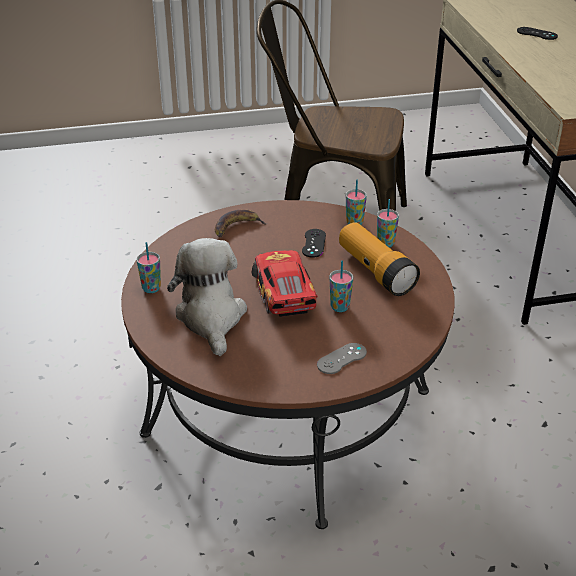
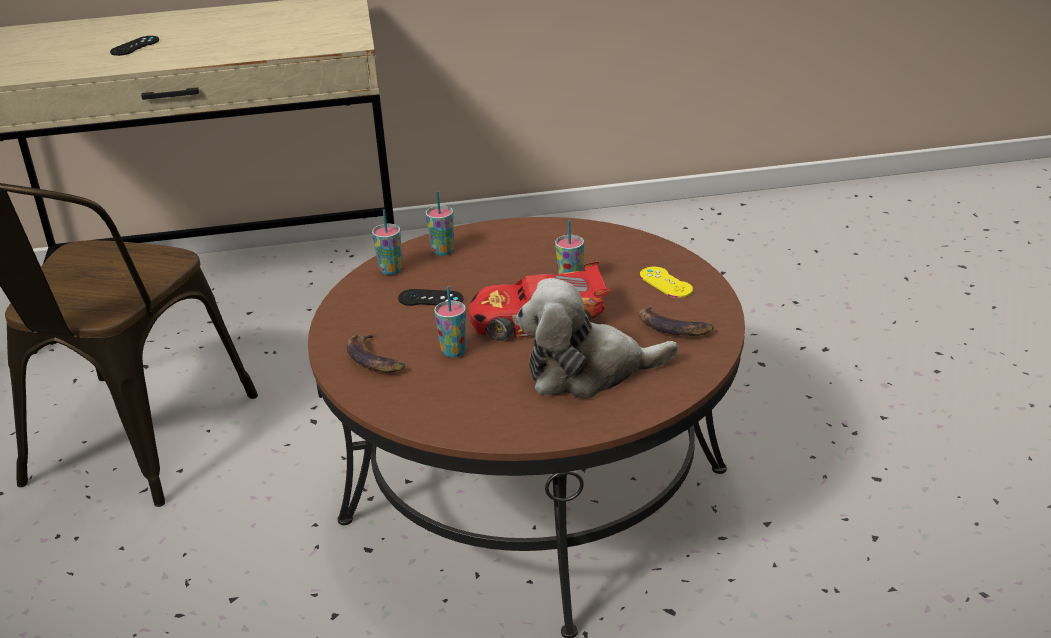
camera: 85 degrees left, 5 degrees down
(151, 288) = (518, 425): cup -> cup (453, 351)
(270, 361) = (673, 327): none -> banana
(342, 359) = (666, 282): grey game controller -> yellow game controller
(375, 271) = (500, 259): flashlight -> none

